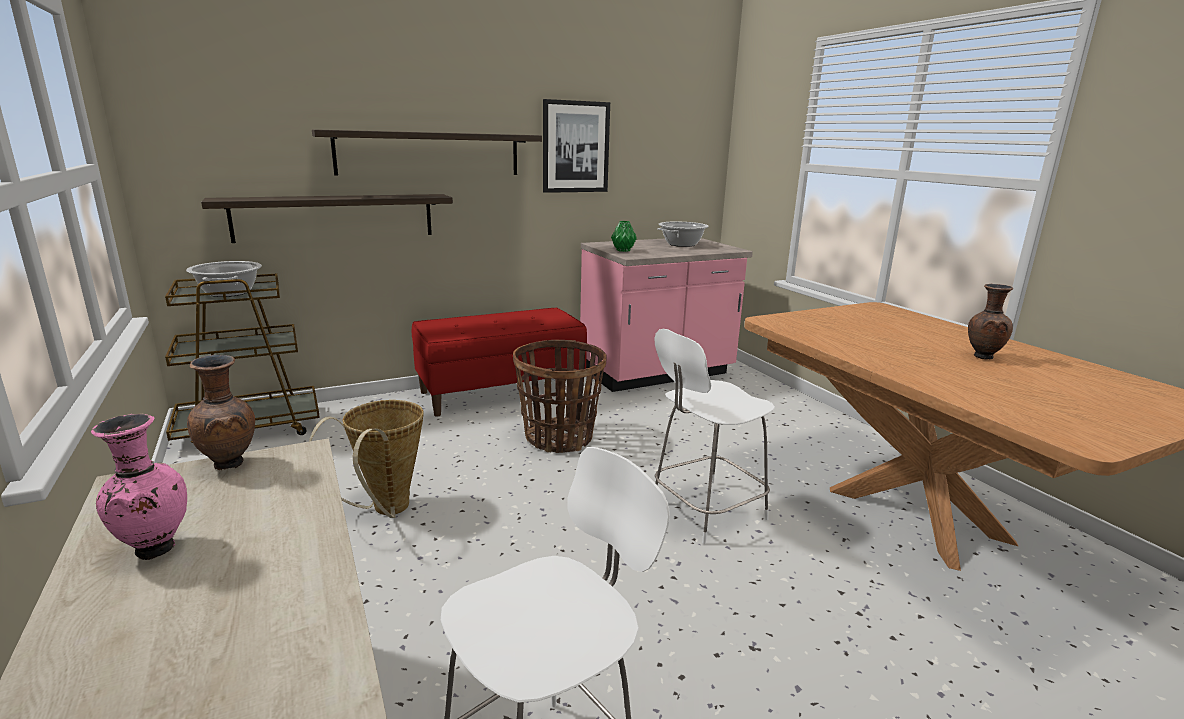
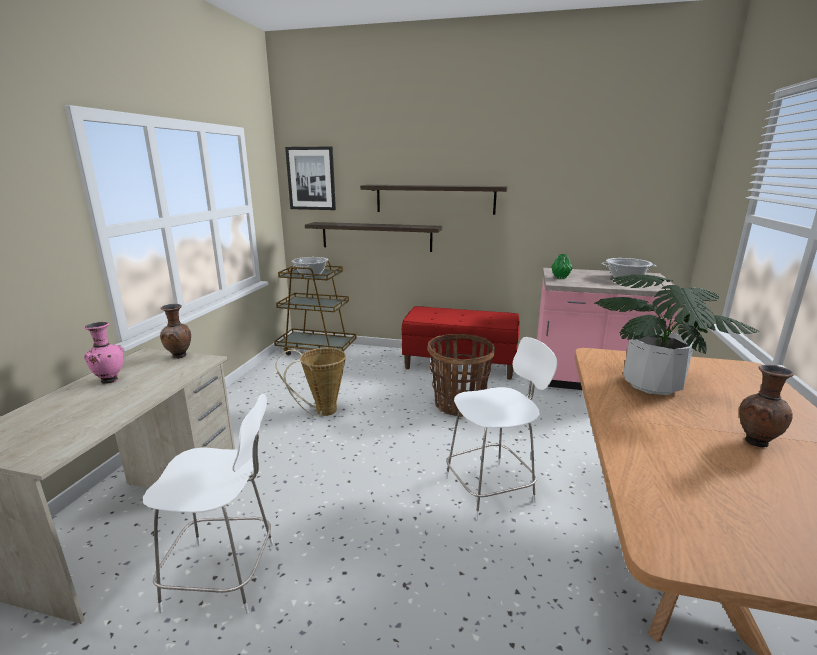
camera: 40 degrees right, 0 degrees up
(575, 147) = (545, 194): picture -> picture (311, 178)
(704, 511) = (492, 488): white chair -> white chair turned 150 degrees clockwise
(856, 335) = (652, 385): none -> potted plant

